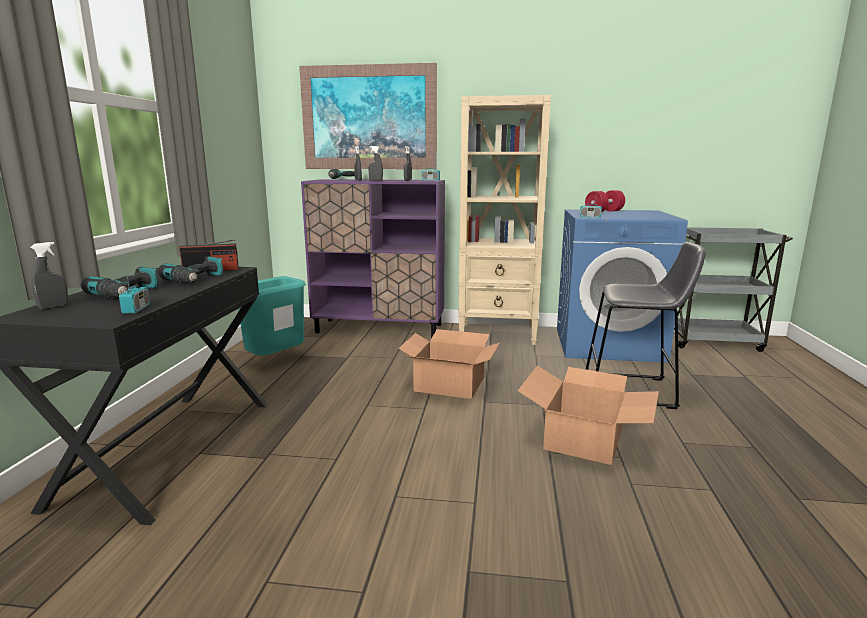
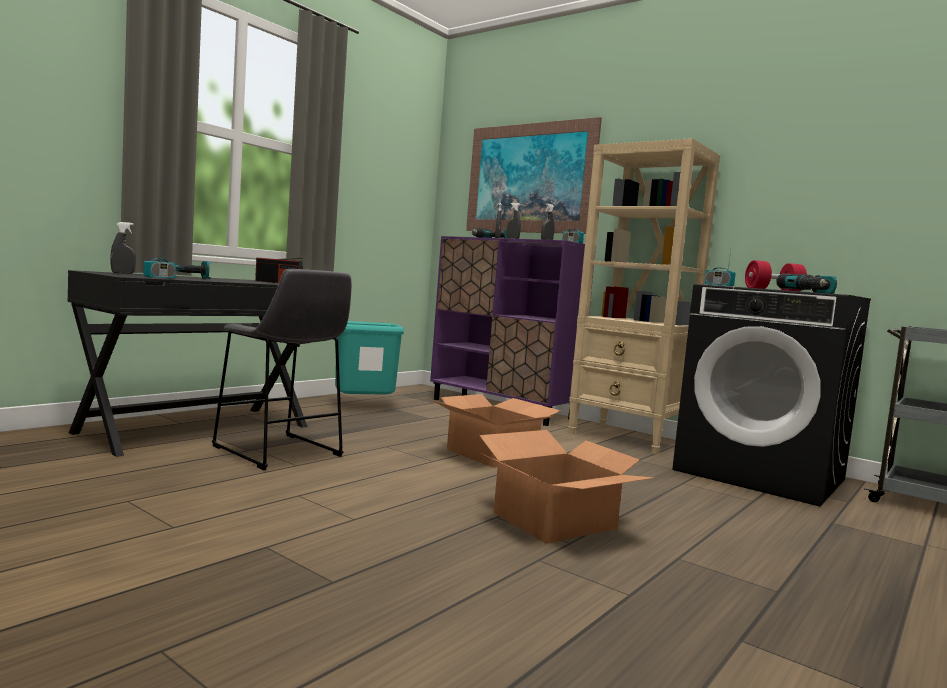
camera: 30 degrees right, 10 degrees down
(197, 280) = (249, 282): power drill -> power drill (812, 292)
(608, 344) = (761, 475): blue washing machine -> black washing machine
(634, 391) = (707, 511): grey stool -> grey stool (280, 453)

